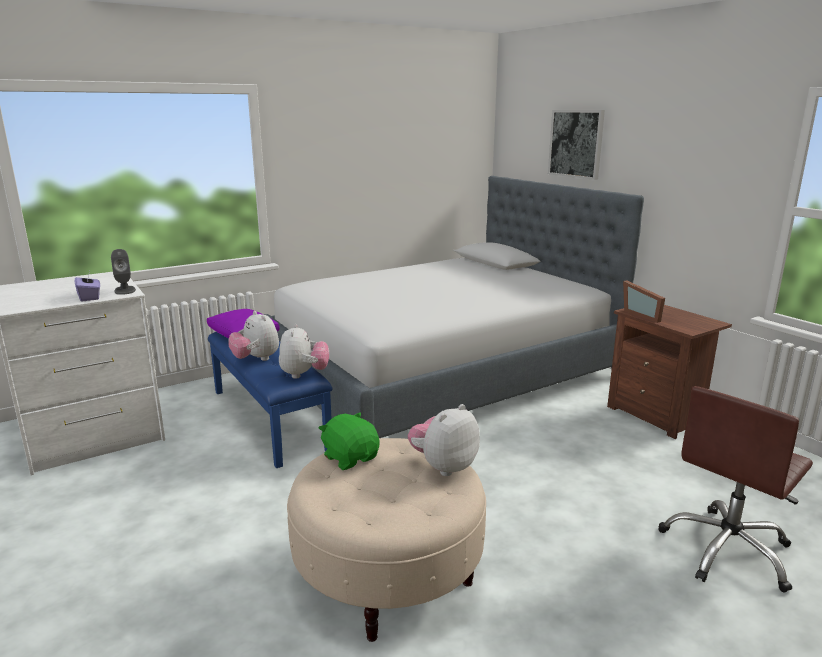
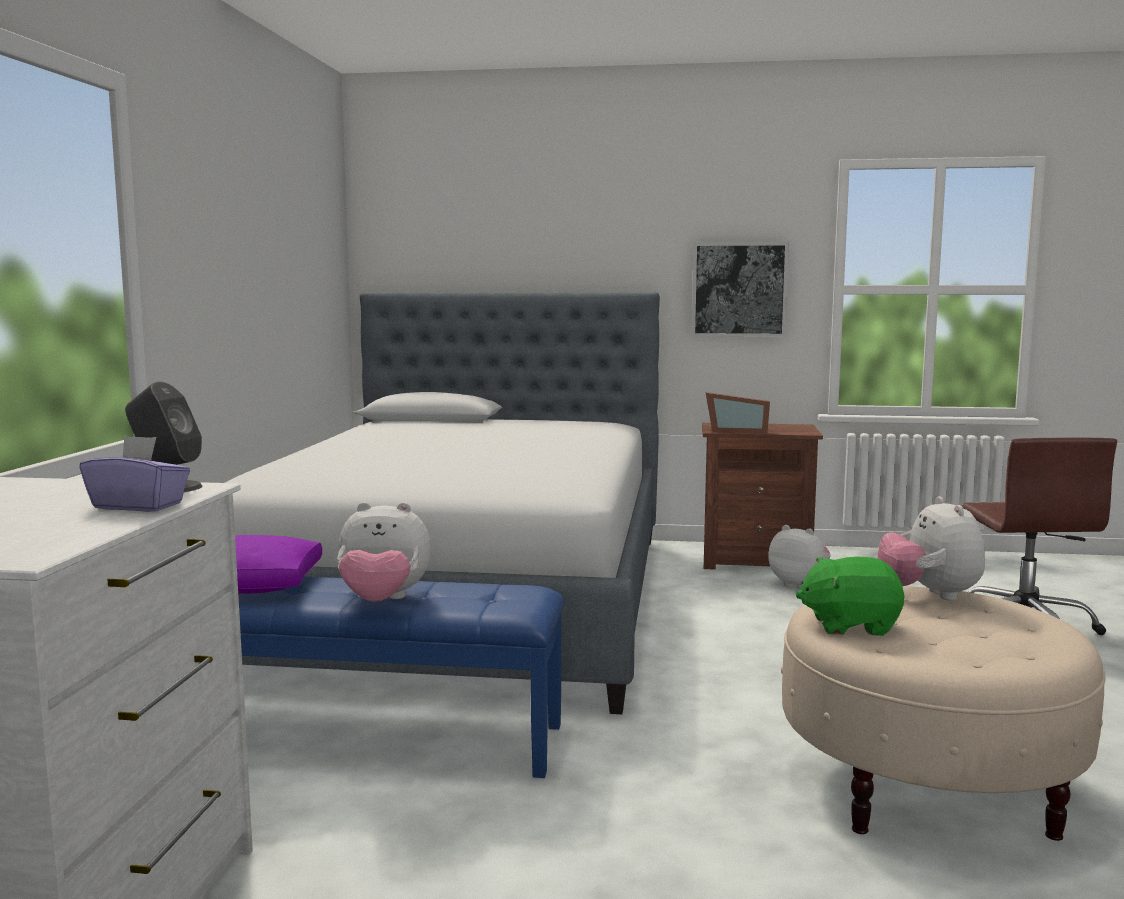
camera: 50 degrees left, 10 degrees down
(304, 374) = (517, 590): plush toy -> plush toy (799, 584)
(576, 143) = (524, 234): picture -> picture (739, 289)

